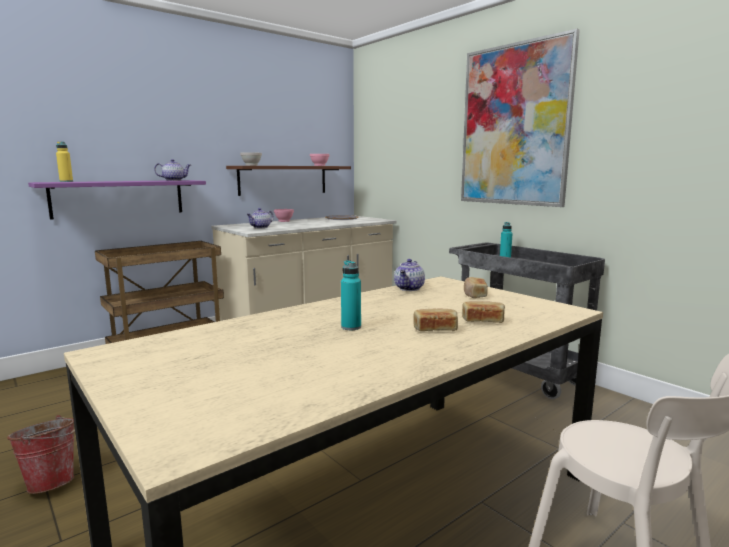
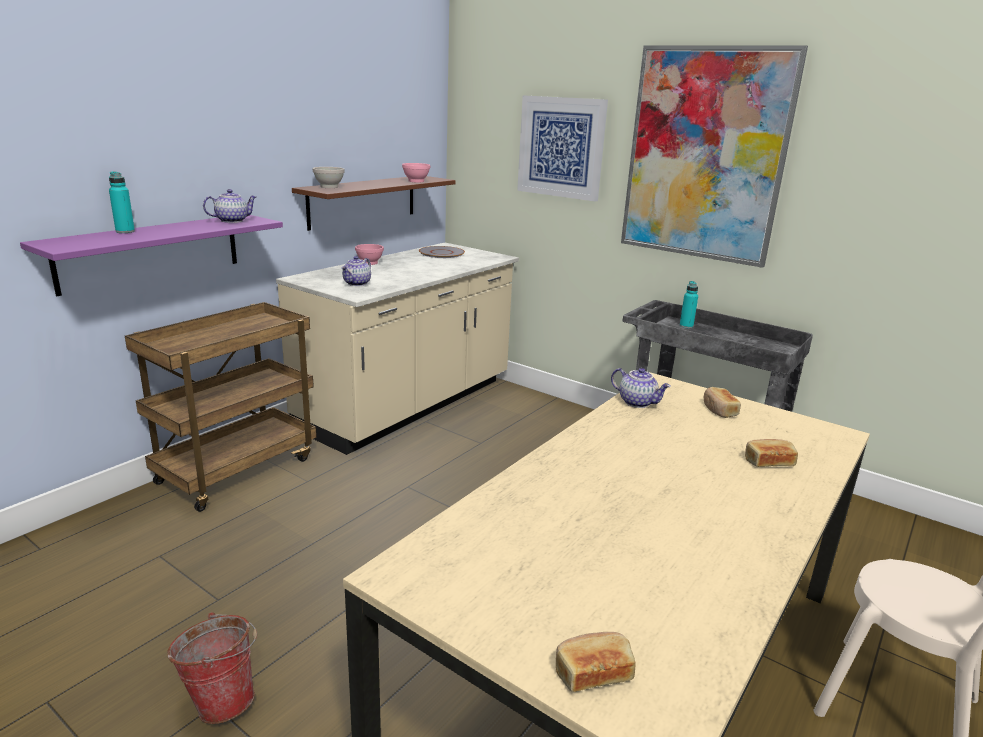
camera: 15 degrees left, 10 degrees up
(66, 181) = (84, 239): yellow bottle -> none
(351, 327) = (640, 488): turquoise bottle -> turquoise bottle (125, 231)
(410, 288) = (638, 402): teapot -> teapot turned 60 degrees counterclockwise
(420, 136) = (561, 147): none -> picture
(435, 329) = (733, 483): bread -> bread (592, 672)

